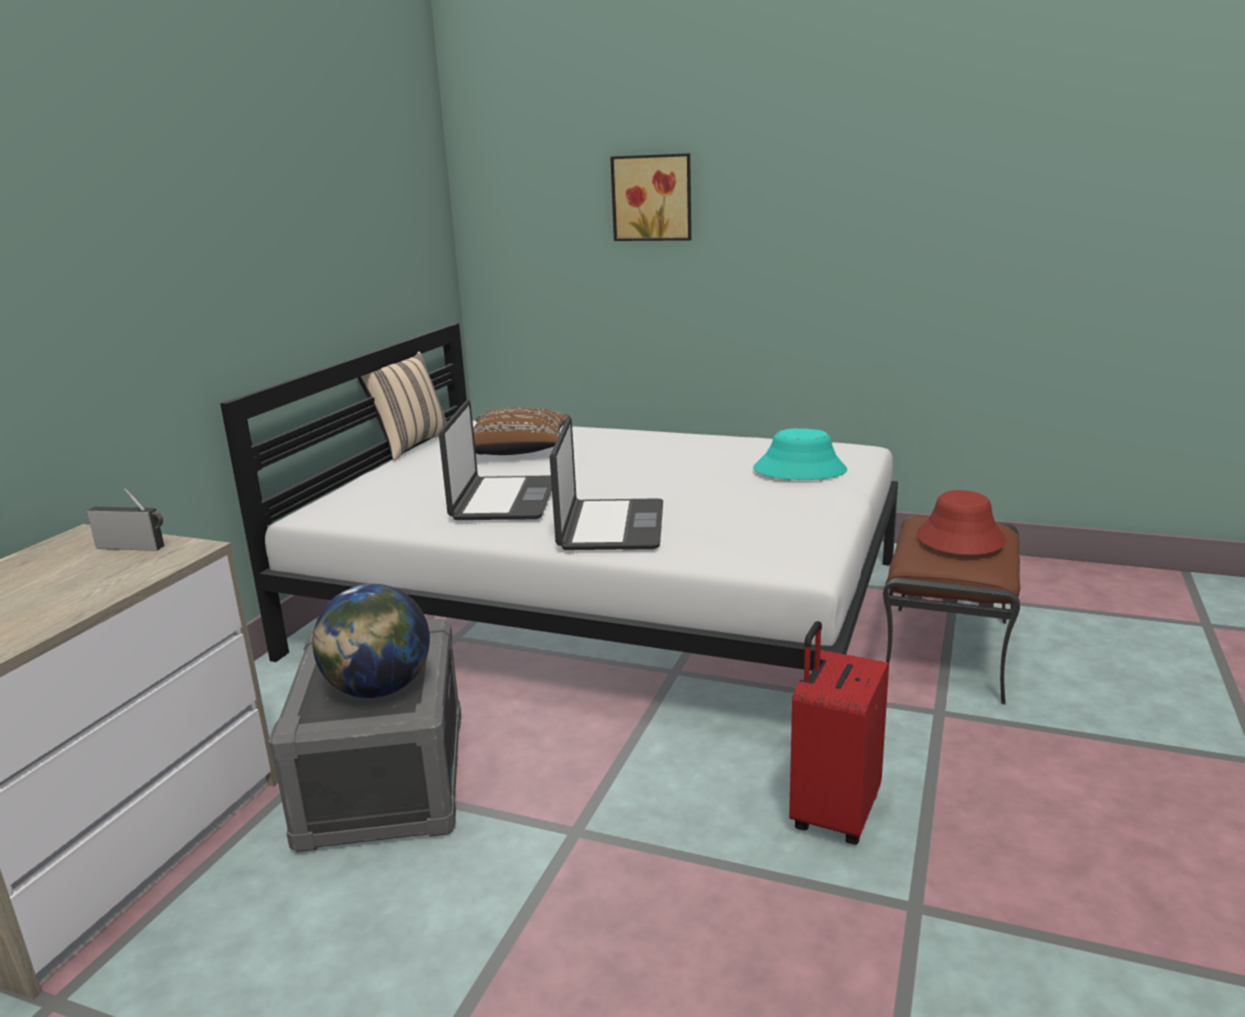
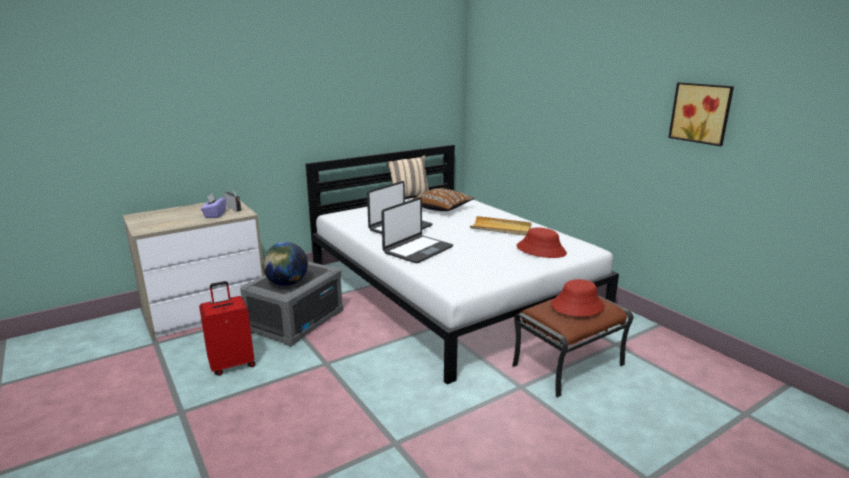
camera: 35 degrees right, 0 degrees up
(106, 574) = (215, 215): none -> purple tissue box
(653, 198) = (539, 96): picture -> picture (701, 113)
(678, 455) = (501, 228): none -> beige tray
(799, 470) = (541, 250): turquoise hat -> red hat
(833, 813) = (416, 400): red suitcase -> red suitcase (232, 364)

